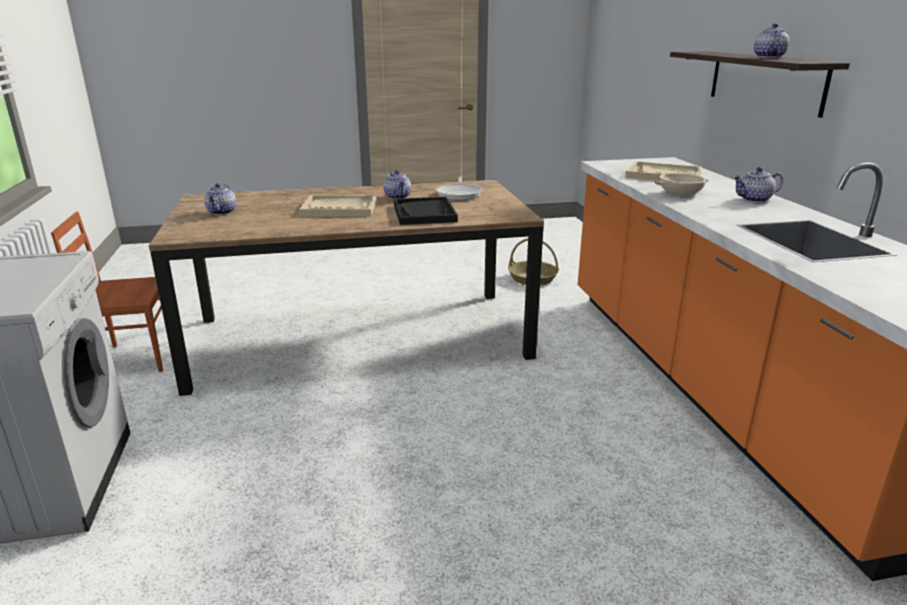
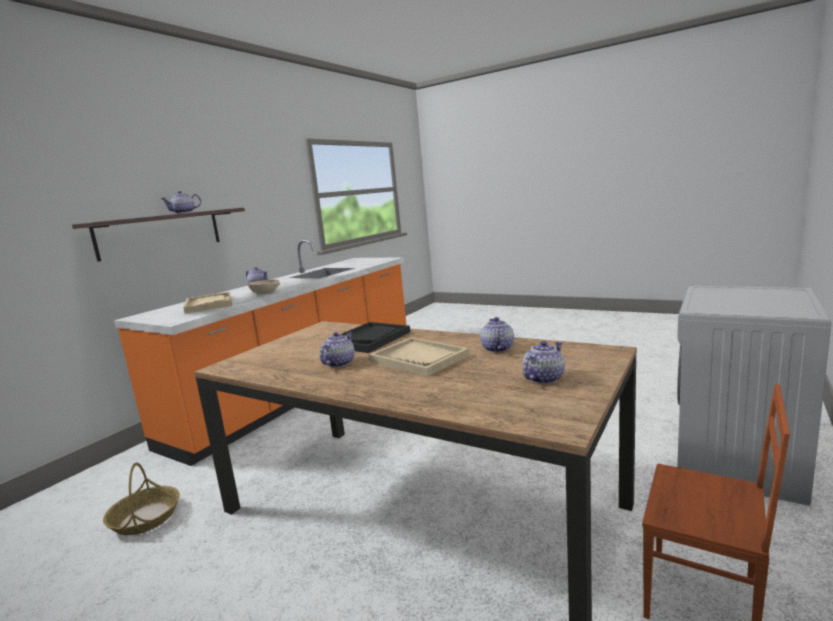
camera: 135 degrees left, 10 degrees down
(282, 224) = (496, 349): none -> teapot
(459, 194) = (286, 355): frying pan -> none

